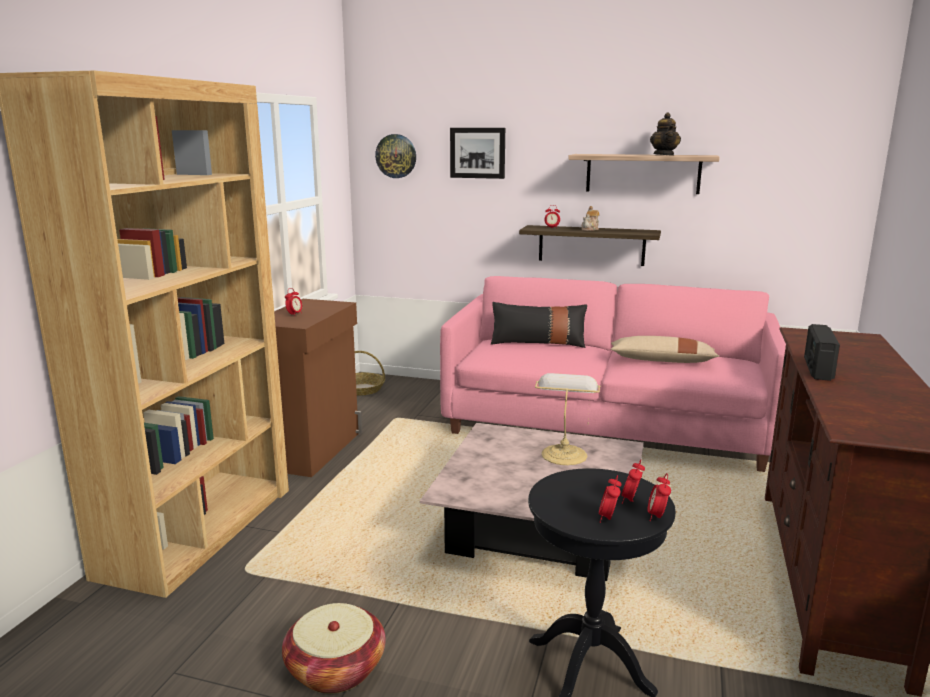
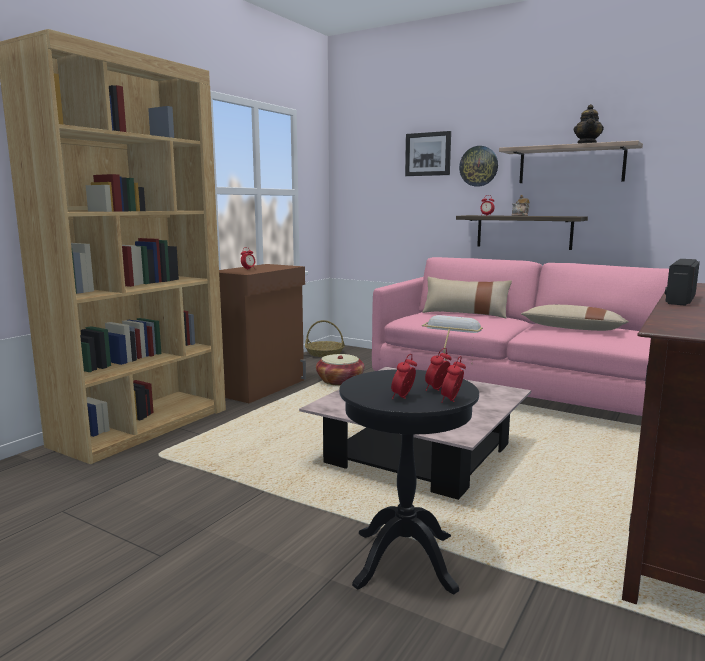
camera: 15 degrees right, 5 degrees down
(335, 669) = (183, 527): basket -> basket (340, 381)
(396, 156) = (364, 160): wall clock -> wall clock (478, 166)
(538, 343) = (465, 313): black pillow -> beige pillow

